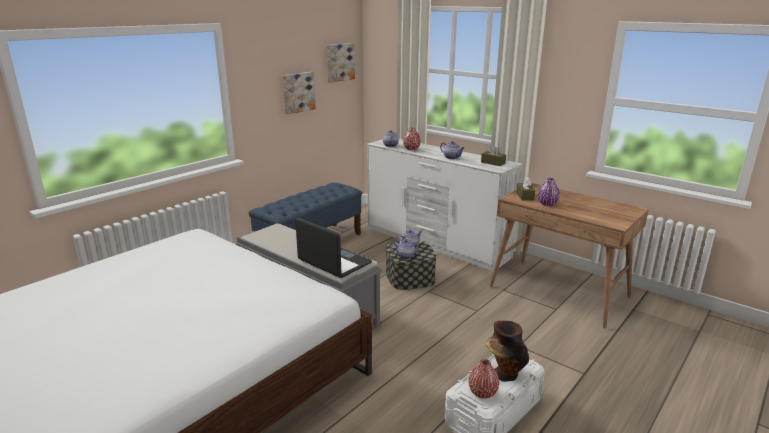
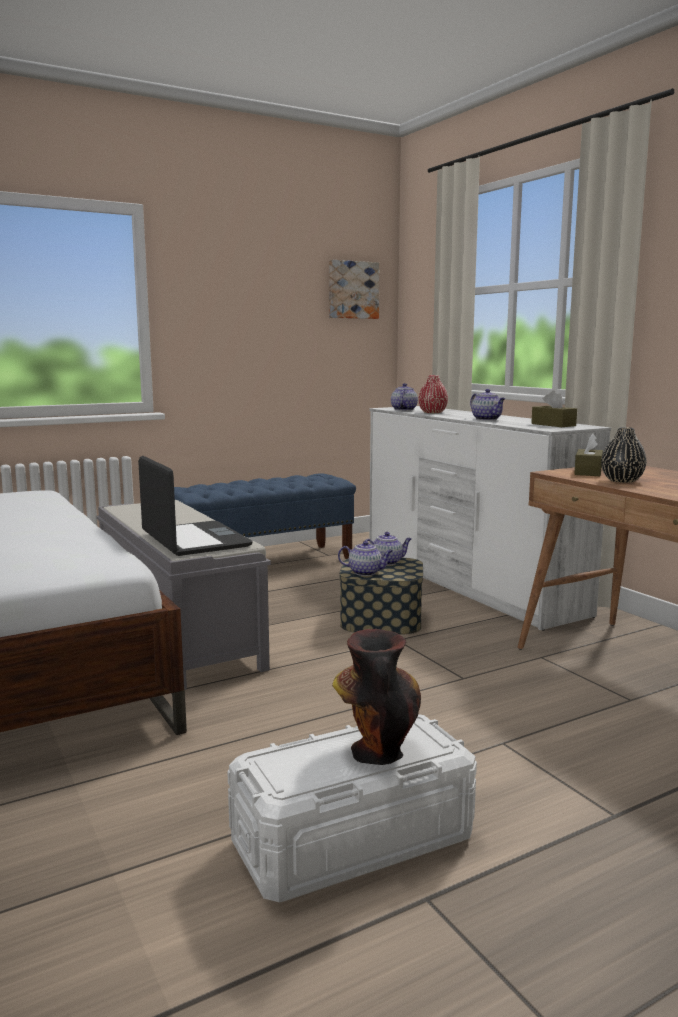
camera: 20 degrees right, 10 degrees down
(298, 92) = (273, 326): picture -> none
(482, 393) = (295, 770): red vase -> none
(547, 204) = (622, 480): purple vase -> black vase

